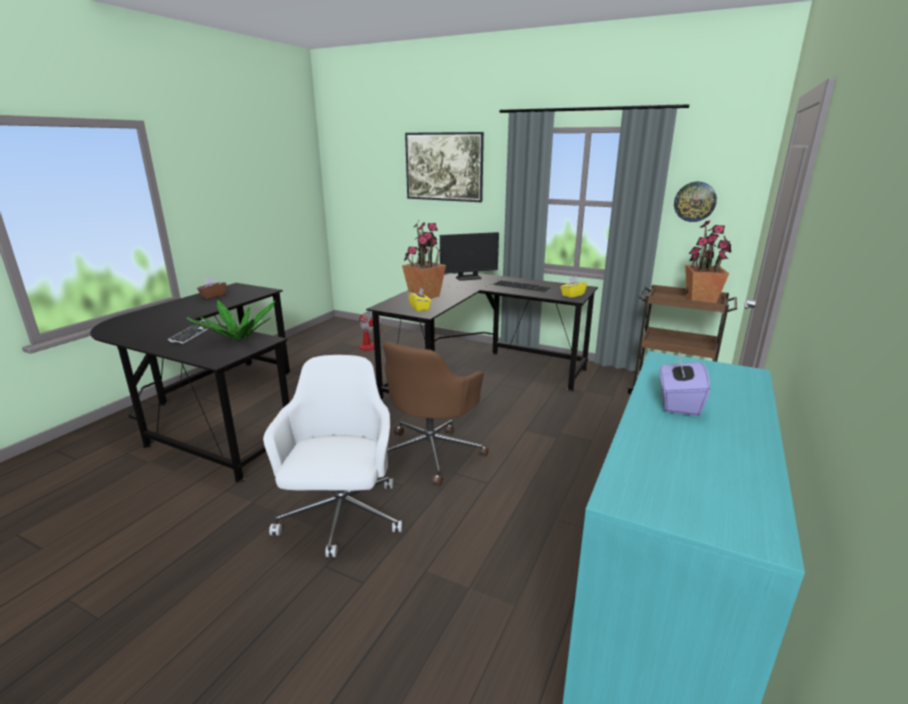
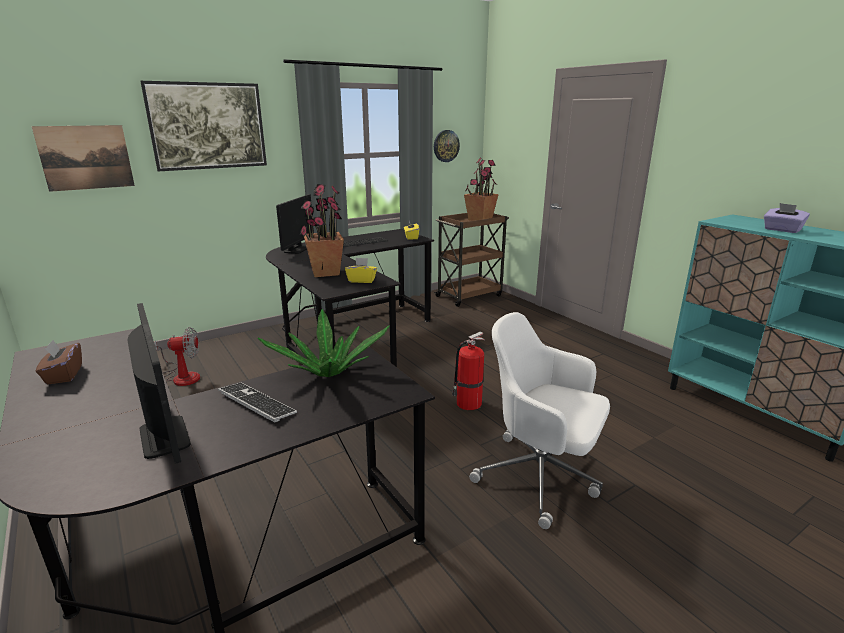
camera: 60 degrees left, 0 degrees up
(153, 328) = (164, 436): none -> monitor
(372, 185) = (86, 157): none -> picture
(431, 452) = (467, 403): brown office chair -> fire extinguisher

